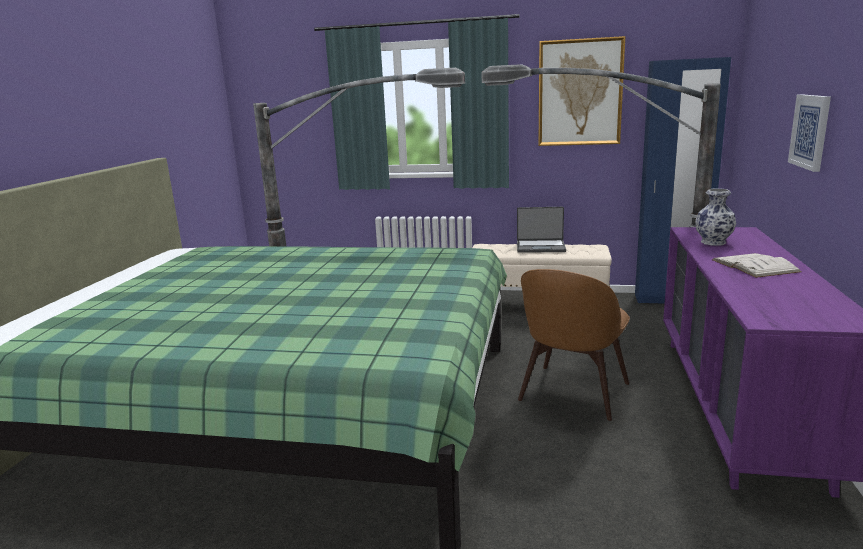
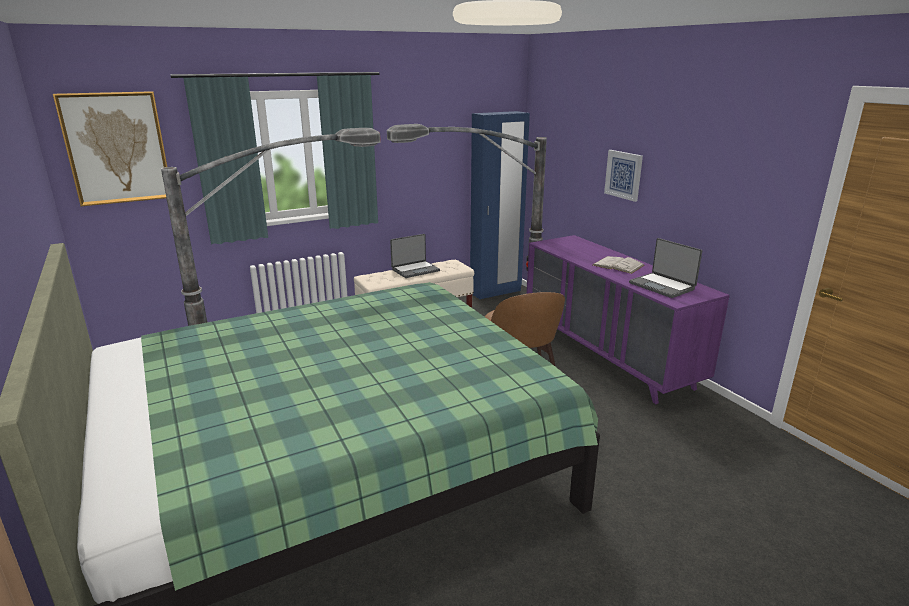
camera: 40 degrees left, 5 degrees up
(580, 93) = (424, 138): picture -> picture (116, 148)
(712, 242) = (571, 251): vase -> none
(780, 299) = (662, 286): none -> laptop

